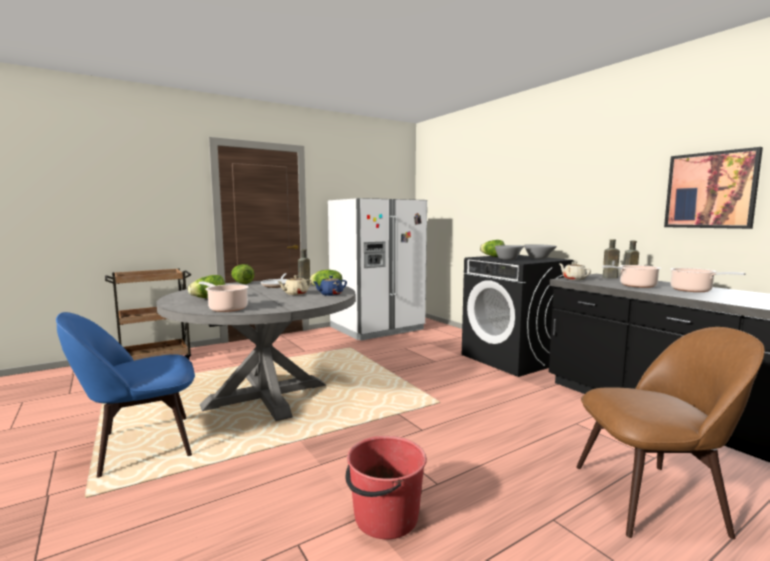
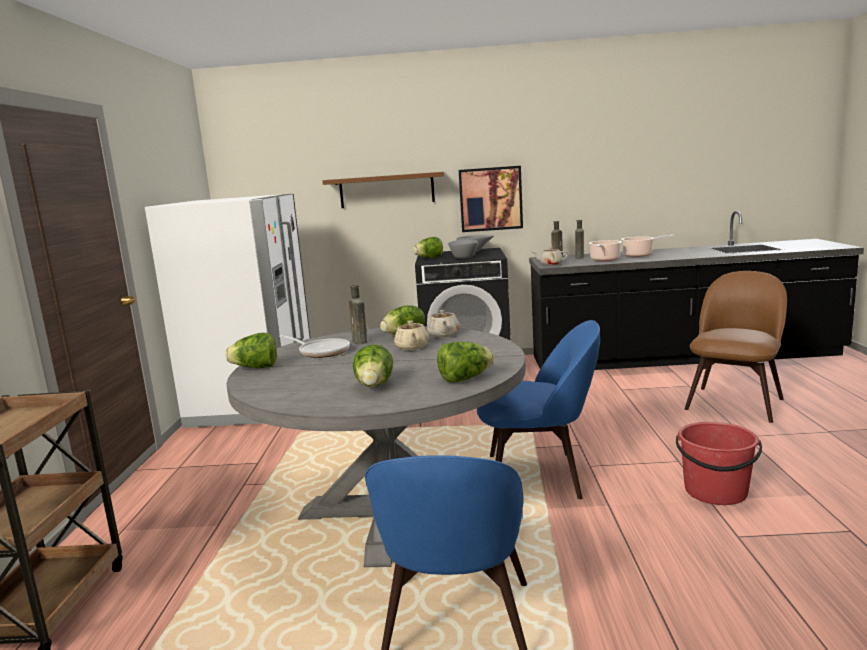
camera: 55 degrees left, 5 degrees up
(226, 308) = (465, 379): cooking pot -> lettuce
(330, 294) = (444, 335): blue teapot -> beige teapot
(350, 426) = (538, 476): none -> blue chair
(498, 202) = (386, 190): none -> brown shelf
(710, 190) = (616, 171): picture -> picture (490, 199)

